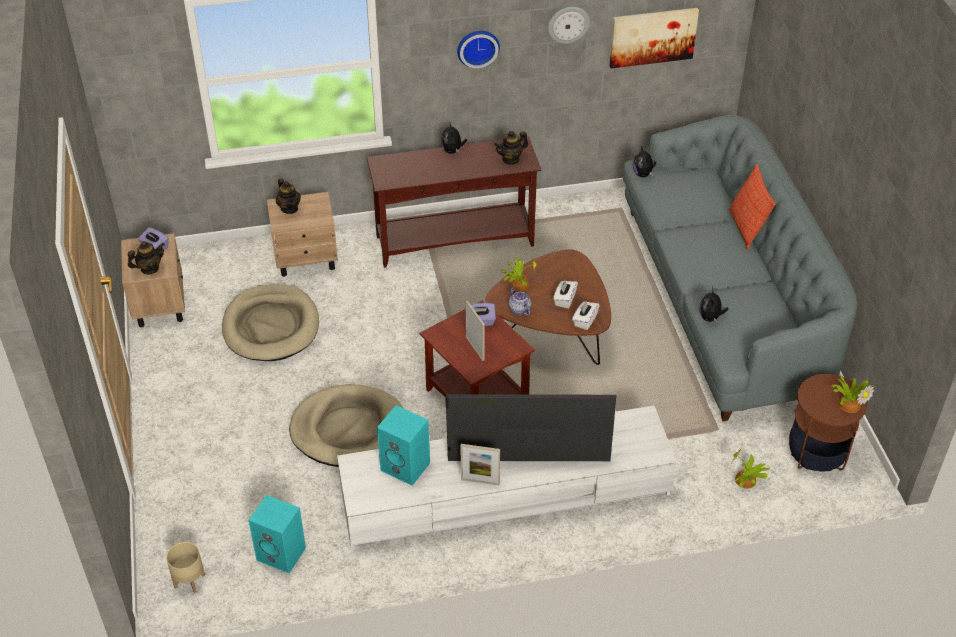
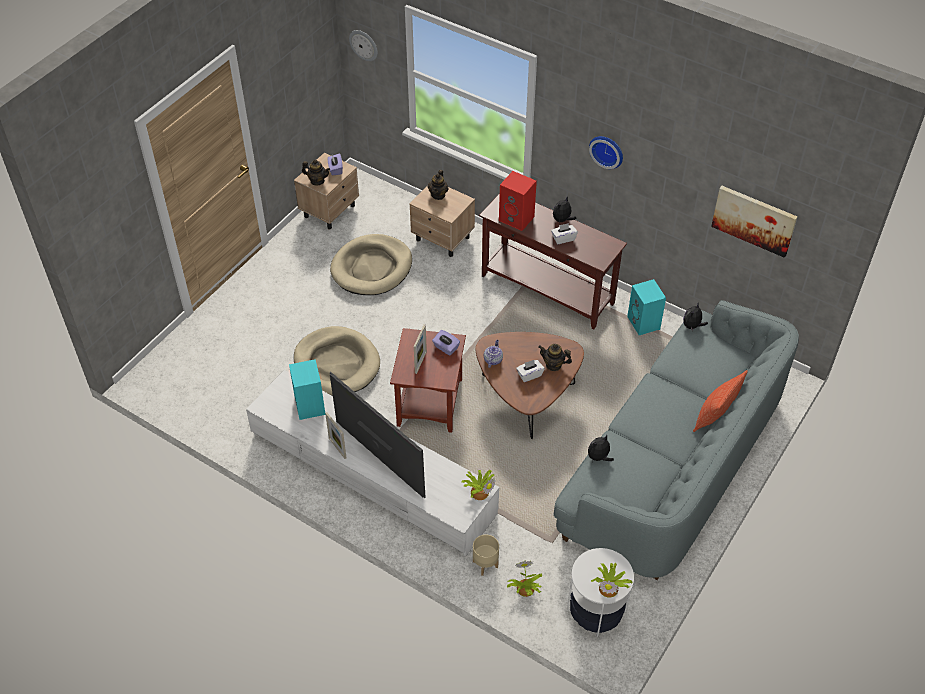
camera: 45 degrees right, 5 degrees up
(189, 580) = (159, 384): beige planter -> beige planter (485, 564)
(282, 553) = (218, 407): turquoise speaker -> turquoise speaker (644, 323)
(413, 173) = (517, 218): none -> red speaker
(511, 159) = (592, 251): teapot -> teapot (553, 365)
(518, 283) = (515, 342): potted plant -> potted plant (479, 491)
(568, 24) = (683, 171): wall clock -> wall clock (364, 45)
(584, 321) = (523, 398): white tissue box -> white tissue box (563, 238)
(816, 454) = (596, 613): brown side table -> white side table

